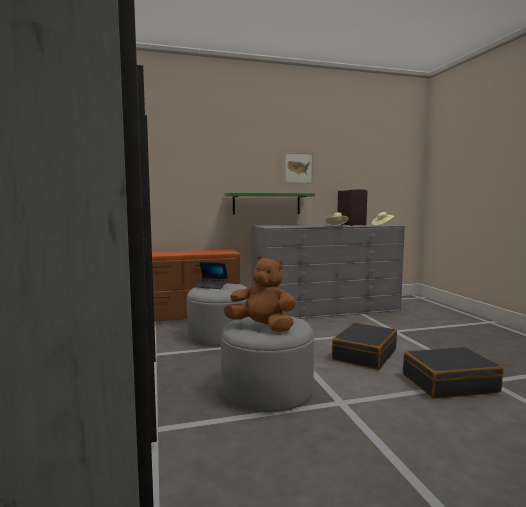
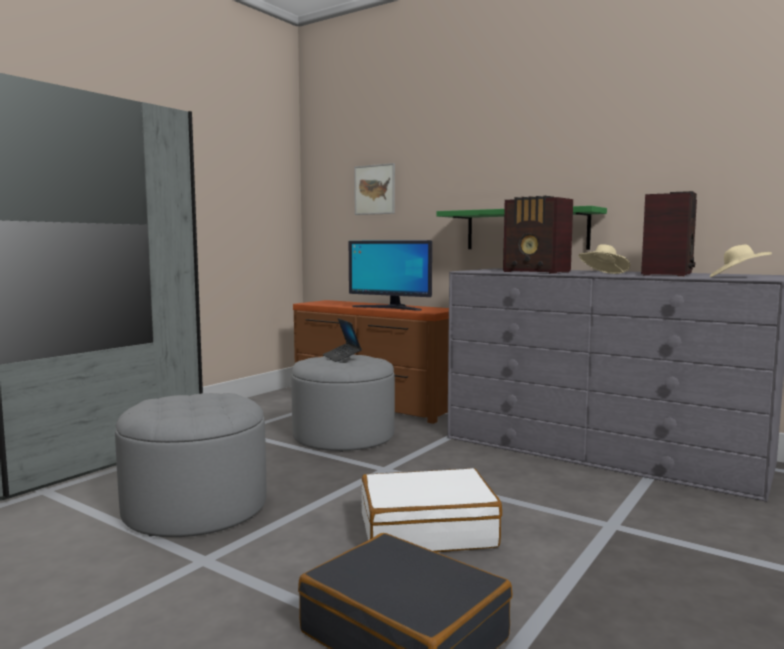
camera: 50 degrees right, 0 degrees up
(199, 253) = (390, 308): none -> monitor
(262, 327) = (171, 406): brown plush toy -> none
(298, 168) = (590, 156): picture -> picture (374, 189)
(302, 226) = (537, 272): none -> radio
(364, 355) = (427, 530): black suitcase -> white suitcase

